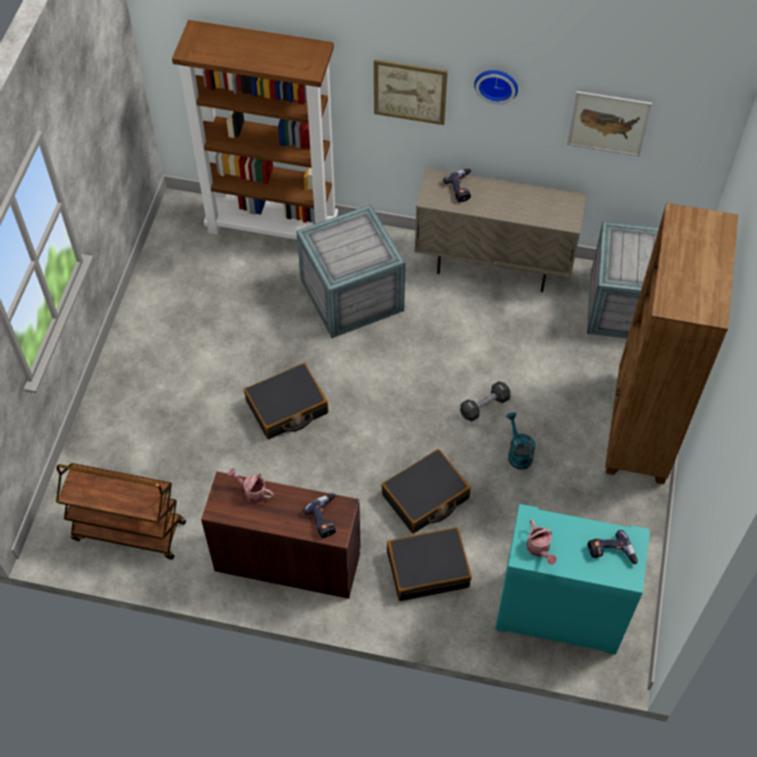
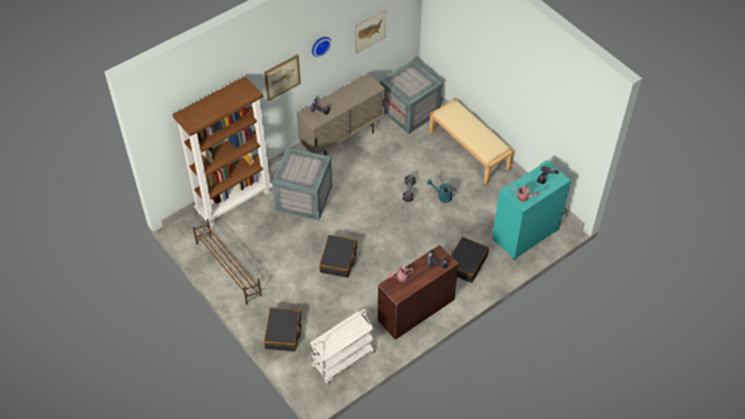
camera: 50 degrees left, 5 degrees down
(128, 531) = (343, 360): brown cart -> white cart
(163, 297) = (228, 268): none -> brown shoe rack
(425, 497) = (432, 241): black suitcase -> black suitcase (283, 333)
(639, 429) = (470, 150): brown bookcase -> beige bench

